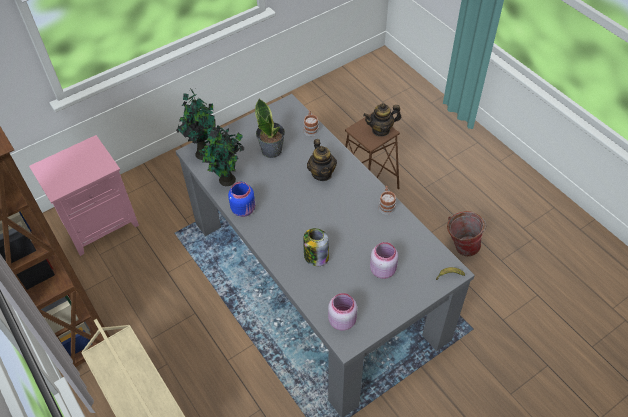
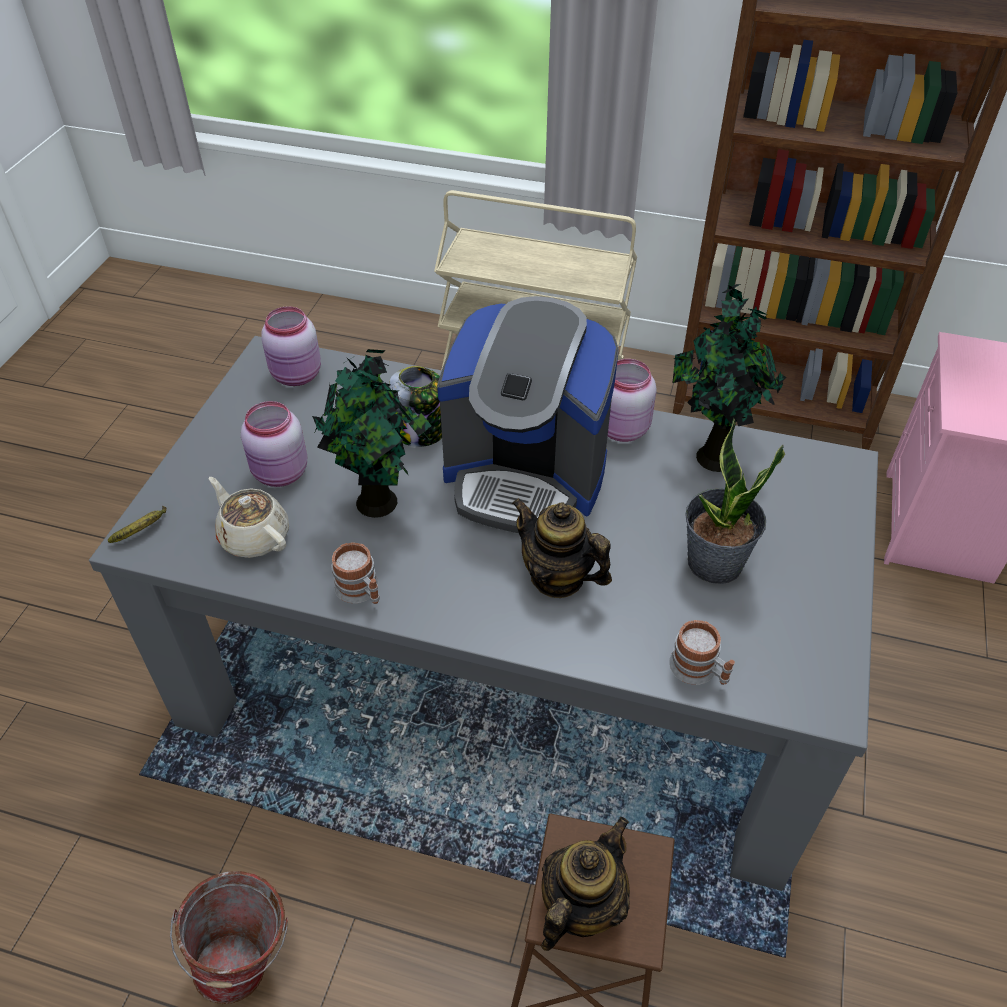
camera: 140 degrees right, 5 degrees down
(202, 152) = (828, 476): potted plant -> potted plant (380, 503)
(244, 209) = (621, 430): blue jar -> pink jar
(296, 212) = (525, 476): none -> coffee machine
(409, 247) = (254, 536): none -> beige teapot

